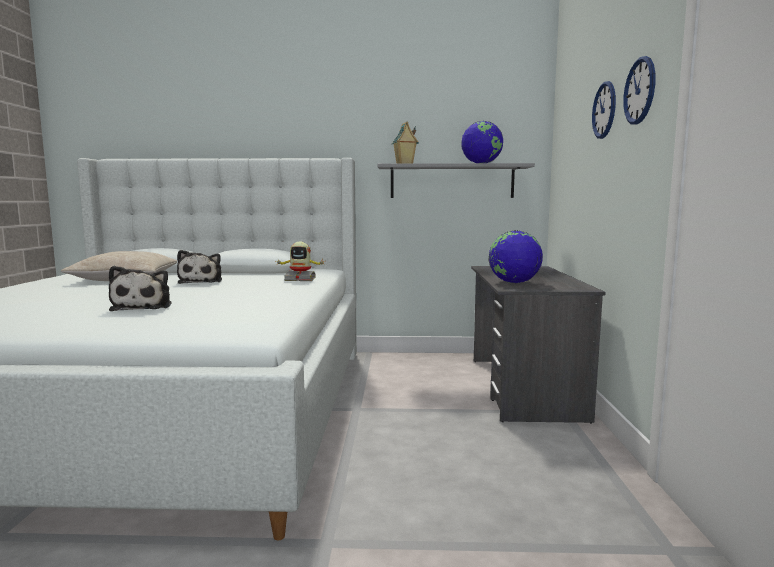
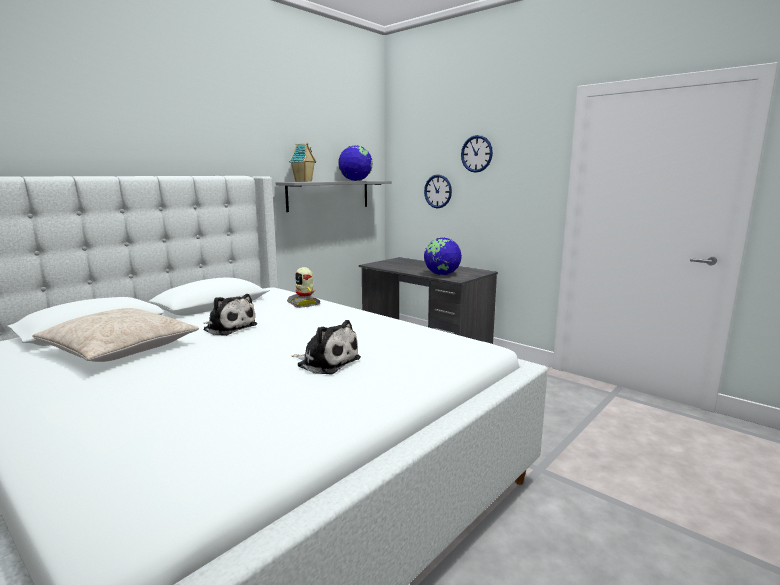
camera: 50 degrees left, 5 degrees up
(300, 280) = (304, 303): toy robot -> toy robot turned 105 degrees clockwise
(639, 91) = (524, 150): wall clock -> wall clock (438, 191)

